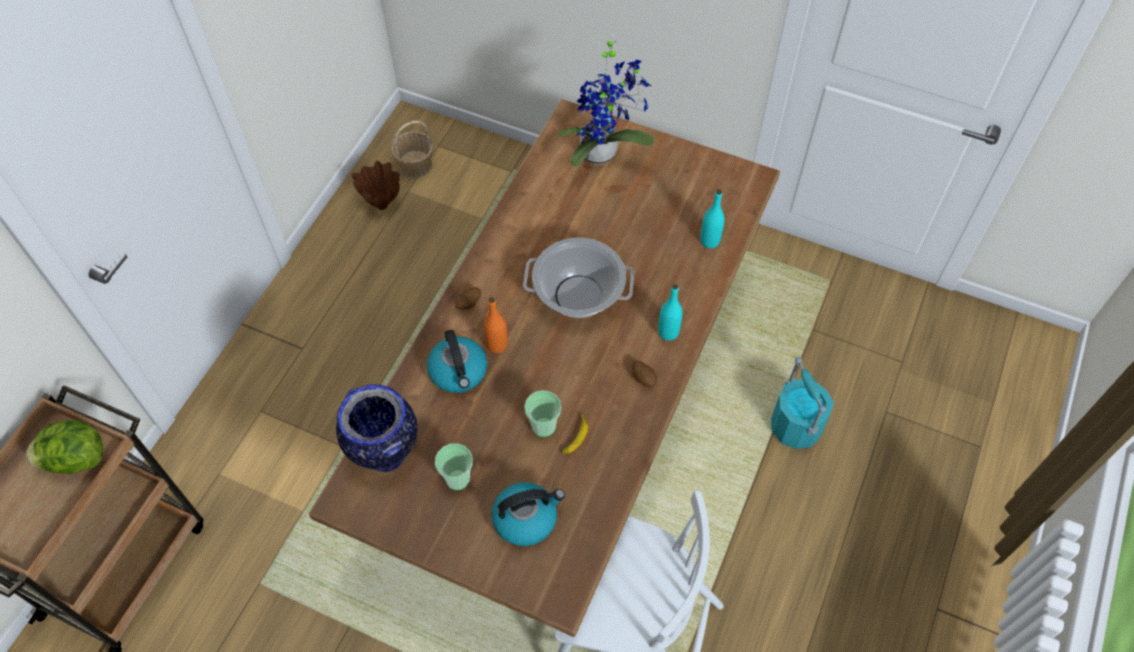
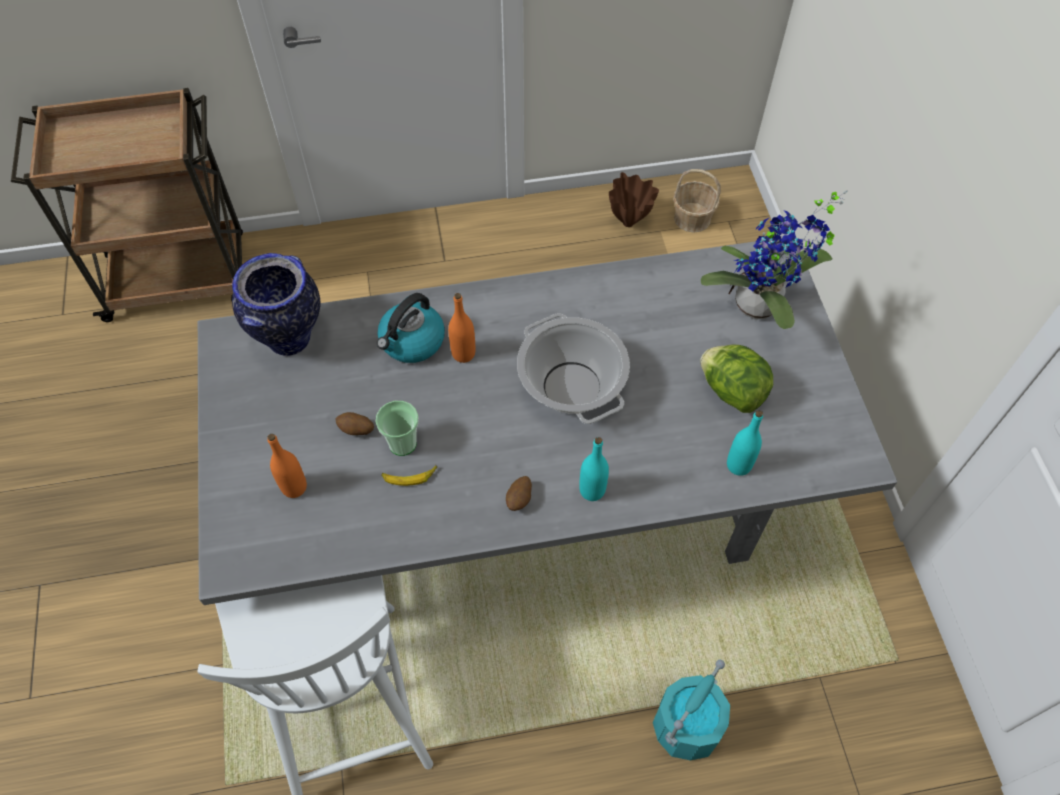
camera: 55 degrees right, 0 degrees up
(75, 459) = (150, 145): lettuce -> lettuce (731, 391)
(457, 479) = (300, 407): cup -> none
(469, 304) = (490, 305): potato -> potato (356, 430)
(526, 518) = (294, 487): kettle -> orange bottle
(568, 417) = (532, 502): brown dining table -> grey dining table

